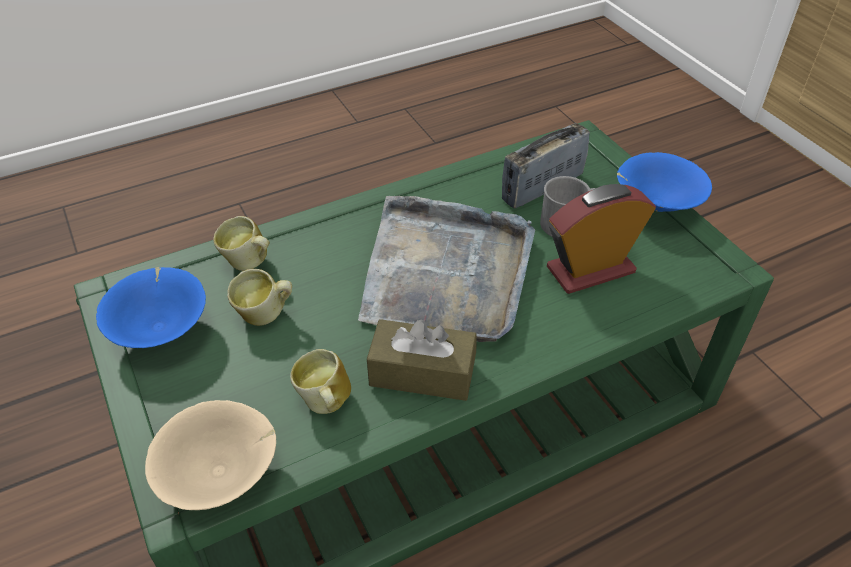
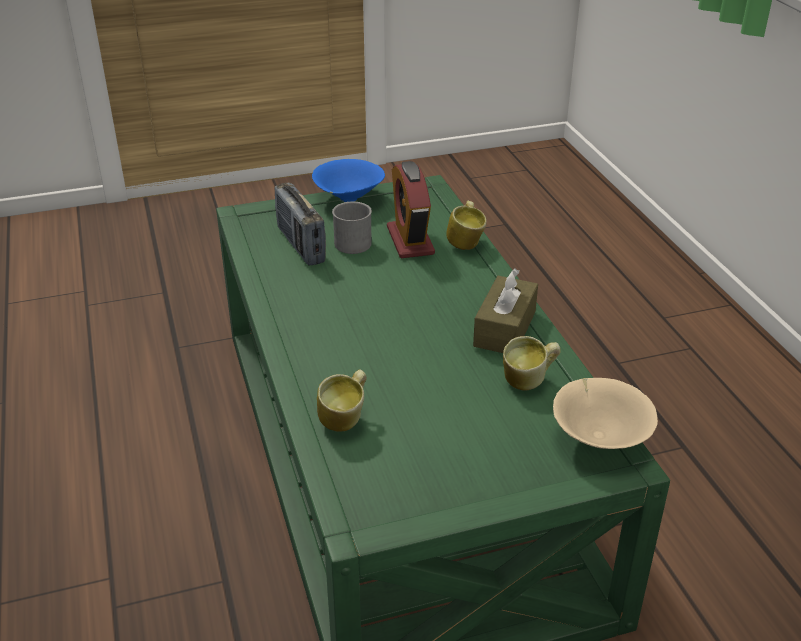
camera: 80 degrees left, 10 degrees down
(162, 329) = (423, 481): blue bowl -> none
(266, 316) = (419, 413): mug -> mug (466, 242)
(446, 273) = (392, 307): grey tray -> none

